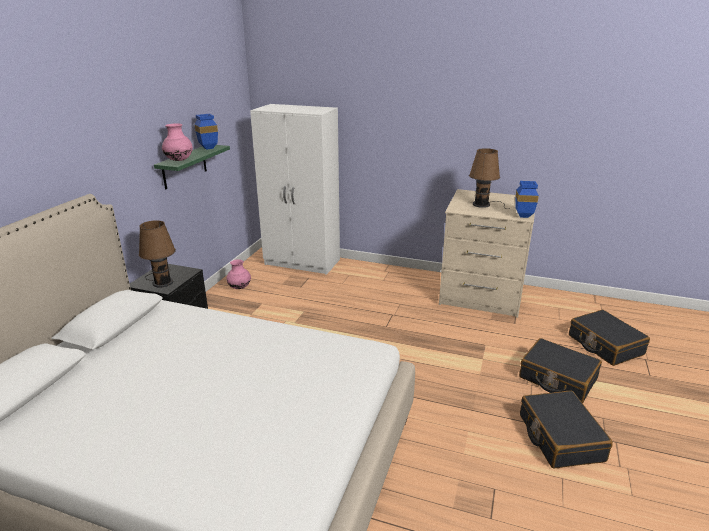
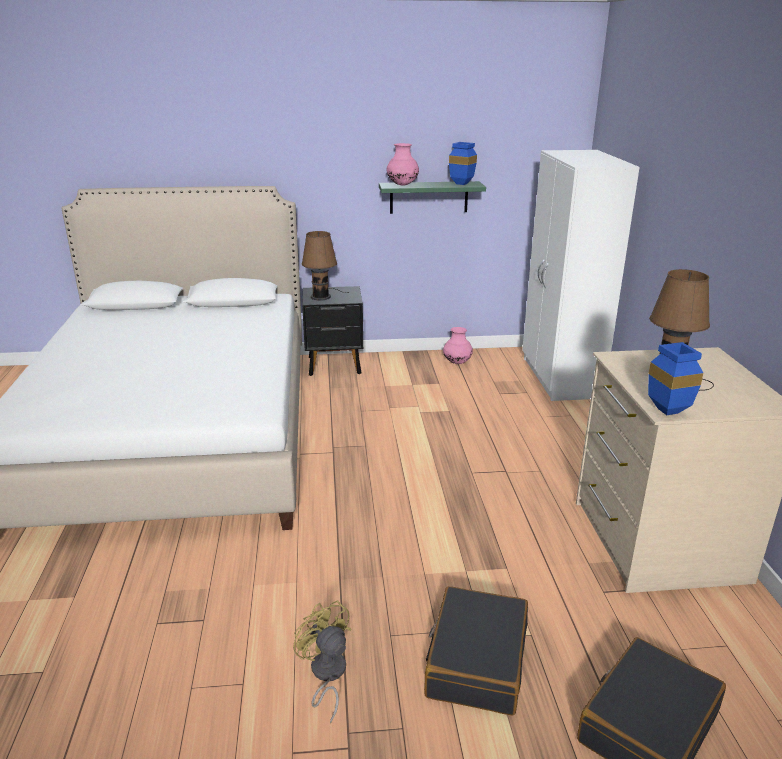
camera: 65 degrees right, 0 degrees up
(560, 437) = (326, 675): black suitcase -> yellow fan

